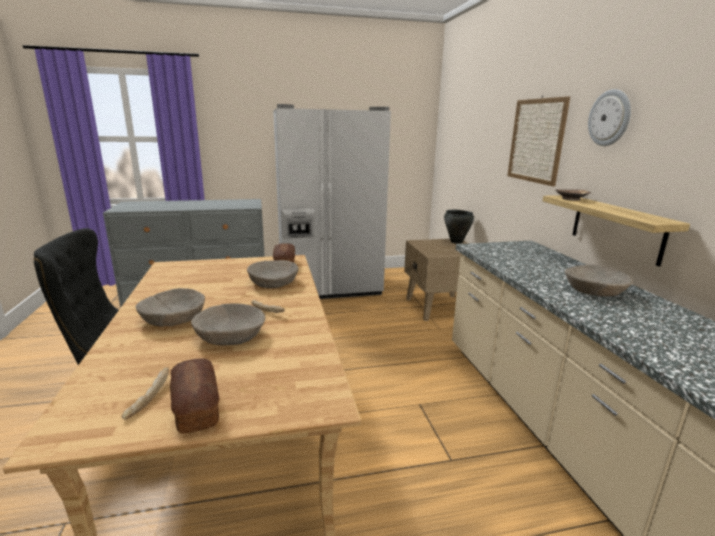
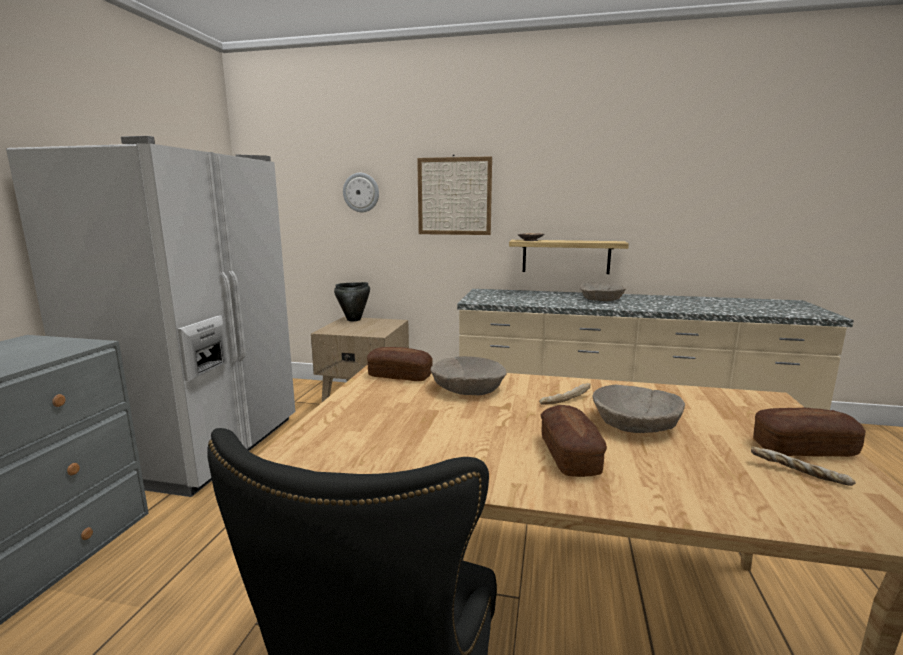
camera: 65 degrees left, 5 degrees down
(173, 318) = (569, 455): beige bowl -> bread
(610, 118) = (541, 174): wall clock -> wall clock (361, 192)

